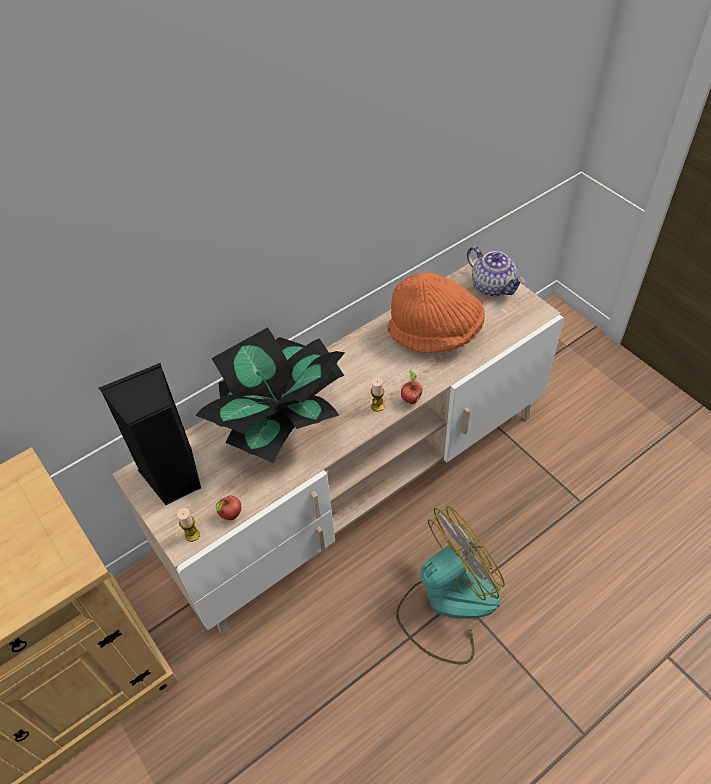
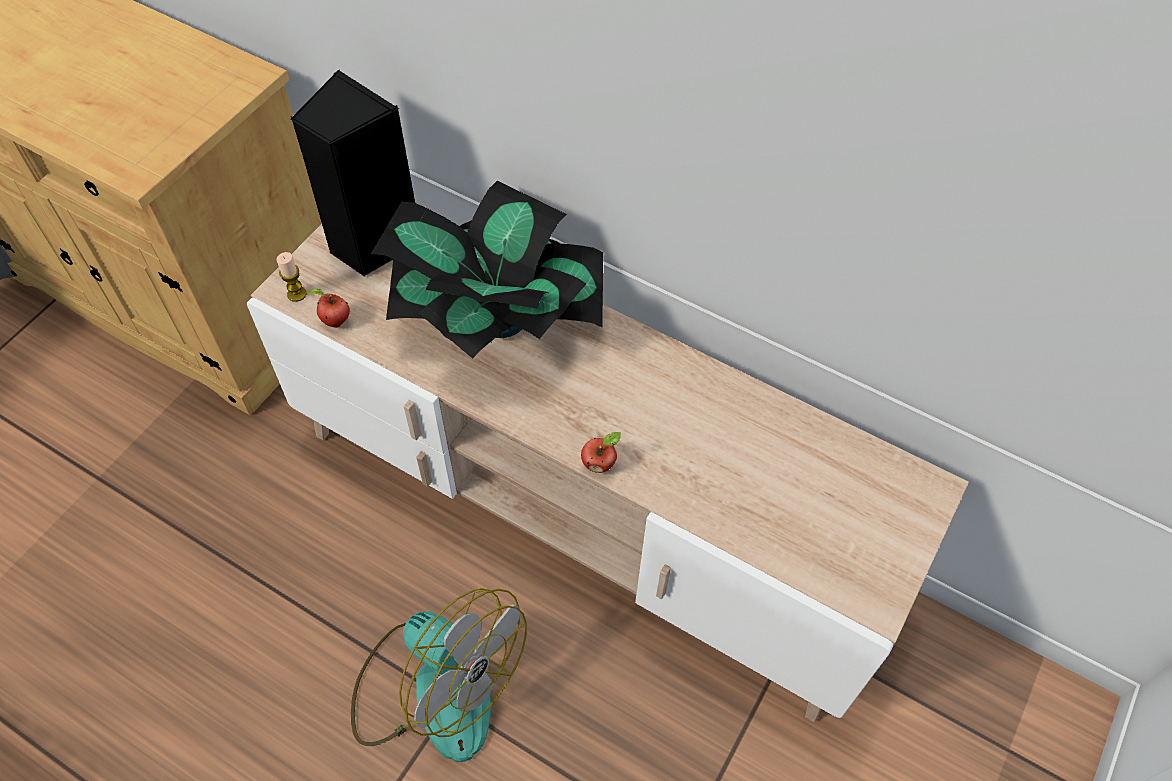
camera: 65 degrees right, 5 degrees up
(377, 406) = (570, 425): candle -> none
(435, 333) = (747, 459): orange hat -> none
(493, 286) = (899, 516): teapot -> none

